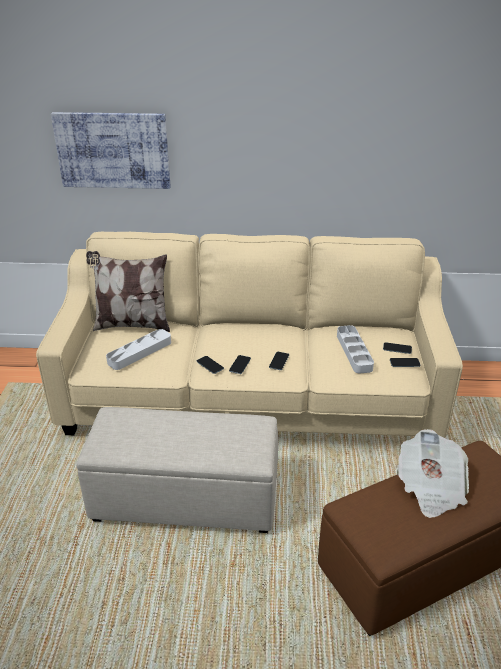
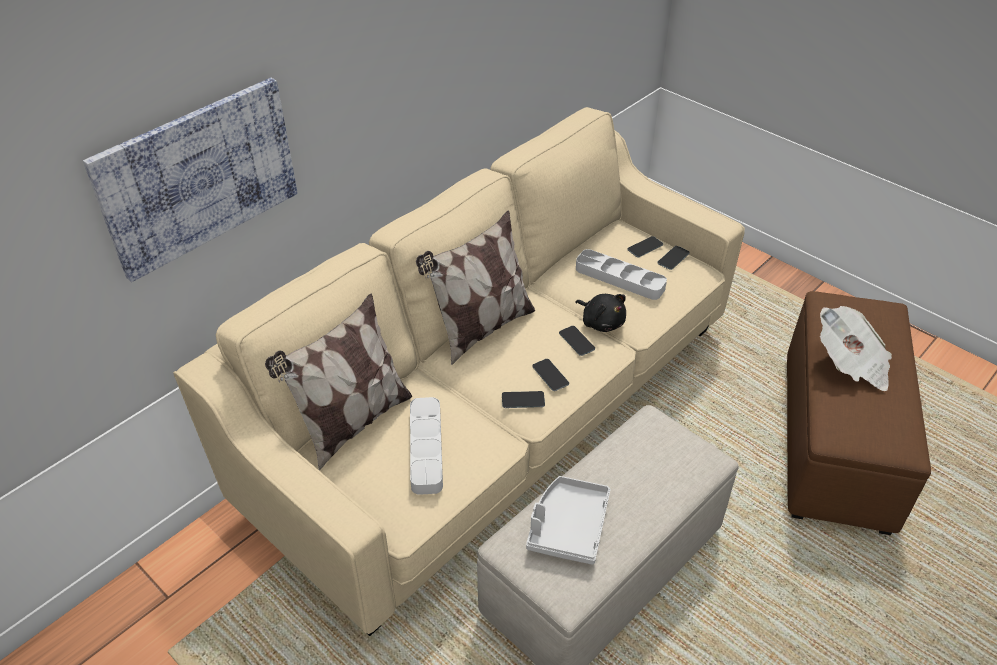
camera: 50 degrees left, 10 degrees up
(143, 427) = (568, 526): none -> grey tray
(244, 327) = (480, 329): none -> pillow
(310, 364) = (601, 322): none -> black plush toy

